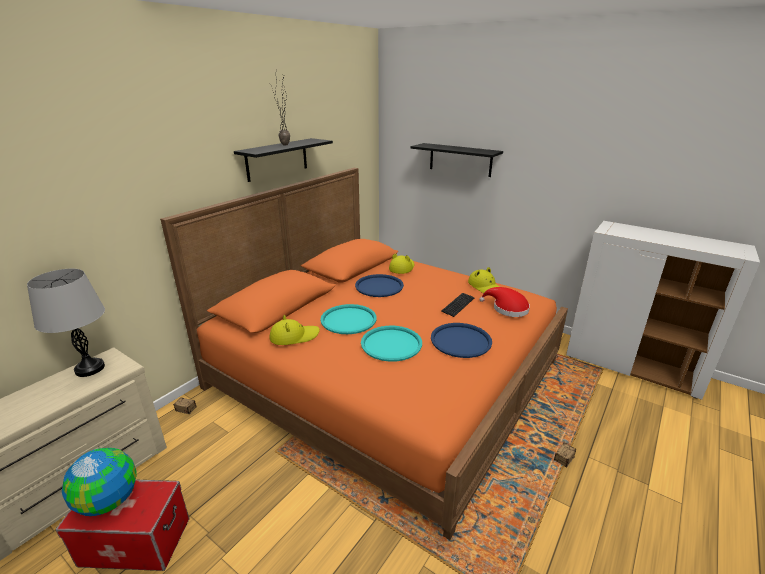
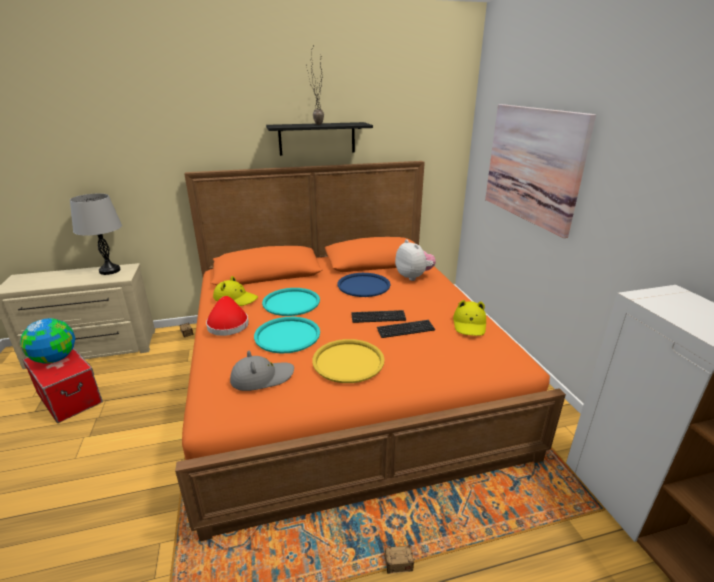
camera: 40 degrees right, 0 degrees up
(402, 267) = (414, 276): yellow hat -> plush toy
(427, 379) = (262, 377): none -> grey hat
(428, 304) = (378, 317): none -> keyboard
(460, 159) = (532, 165): black shelf -> picture
(460, 341) = (348, 361): blue tray -> yellow tray
(507, 308) = (454, 355): red hat -> red hat (228, 324)

